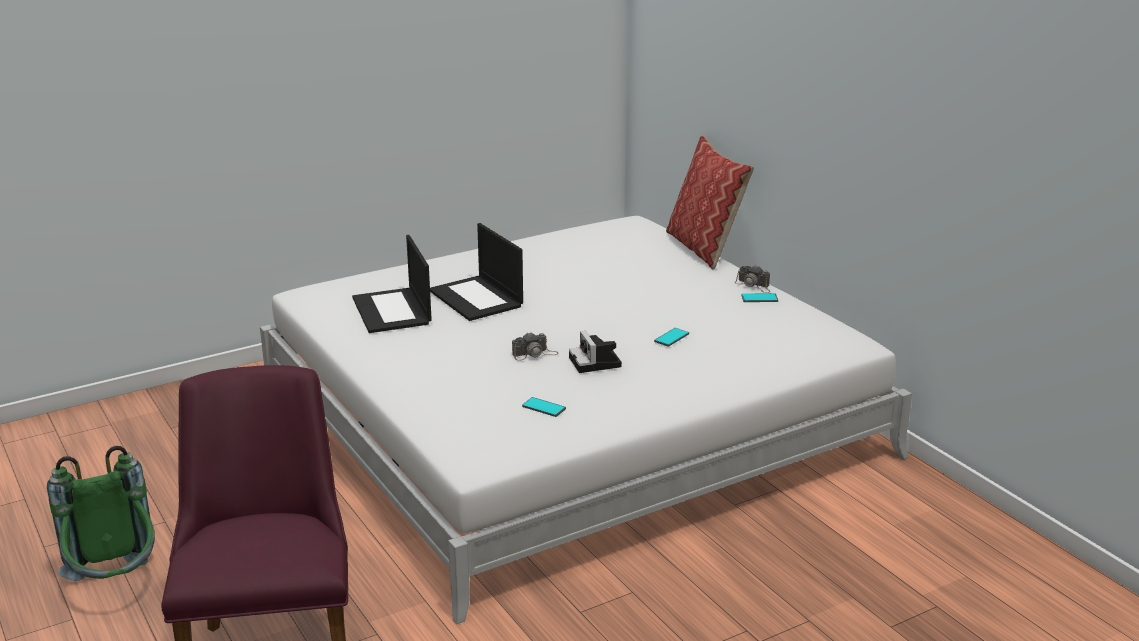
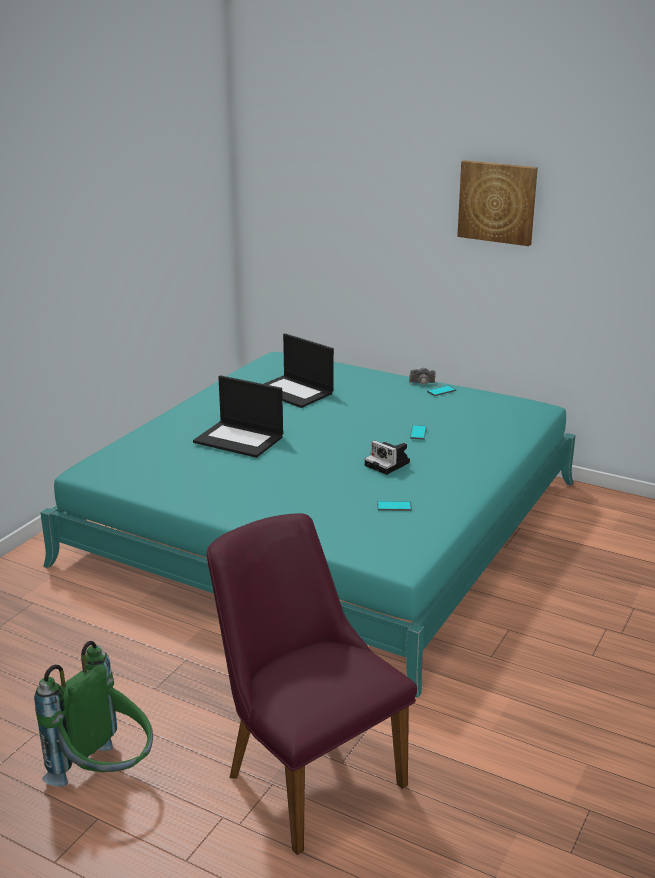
camera: 30 degrees left, 0 degrees up
(392, 311) = (182, 465): laptop -> laptop (294, 392)
(535, 354) = (337, 469): camera -> none
(568, 419) = (326, 522): white bed -> turquoise bed
(704, 248) = (355, 365): pillow -> none
(854, 69) = (497, 202): none -> picture

